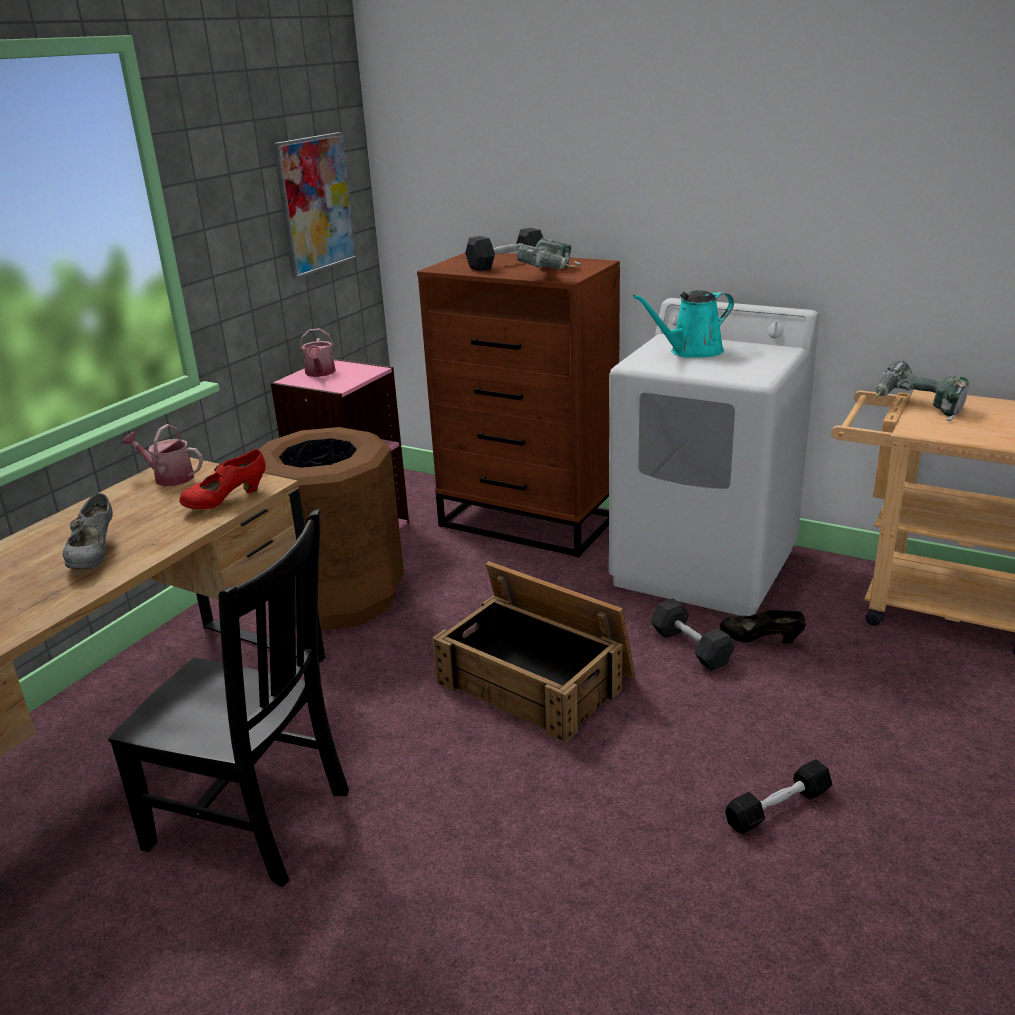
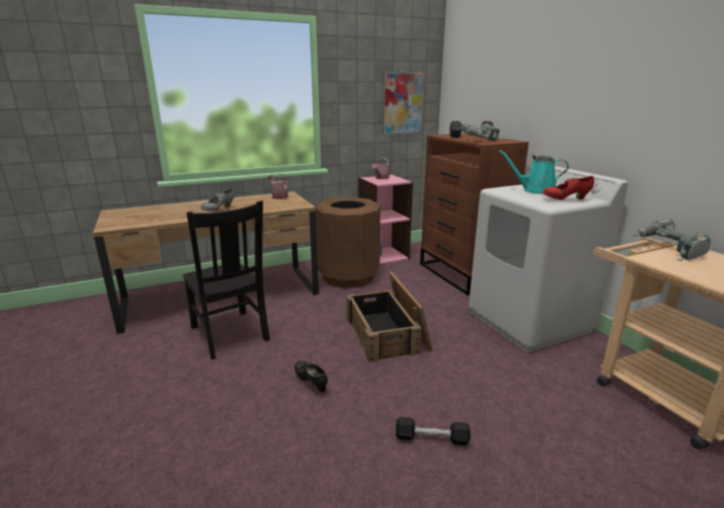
camera: 35 degrees right, 5 degrees down
(226, 501) = (282, 206): red shoe -> red shoe (565, 199)
(691, 647) = (476, 351): black dumbbell -> none
(760, 640) = (519, 364): black shoe -> black shoe (311, 382)

